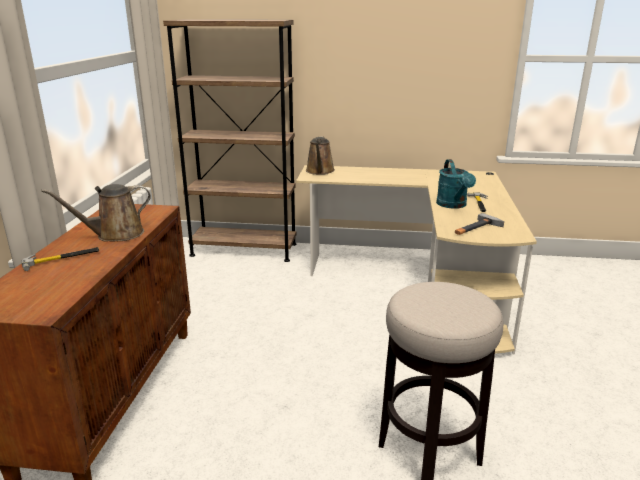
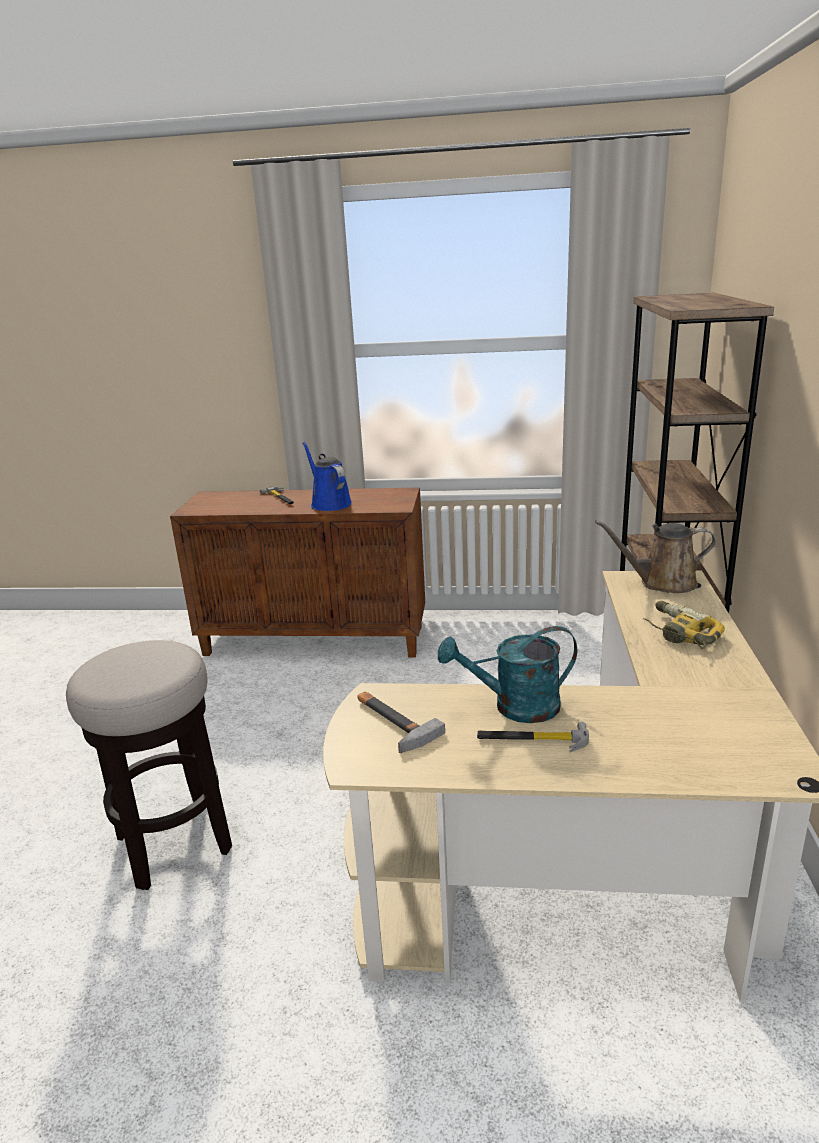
camera: 90 degrees right, 0 degrees up
(115, 235) = (329, 503): brown watering can -> blue watering can
(377, 175) = (678, 633): none -> power drill

